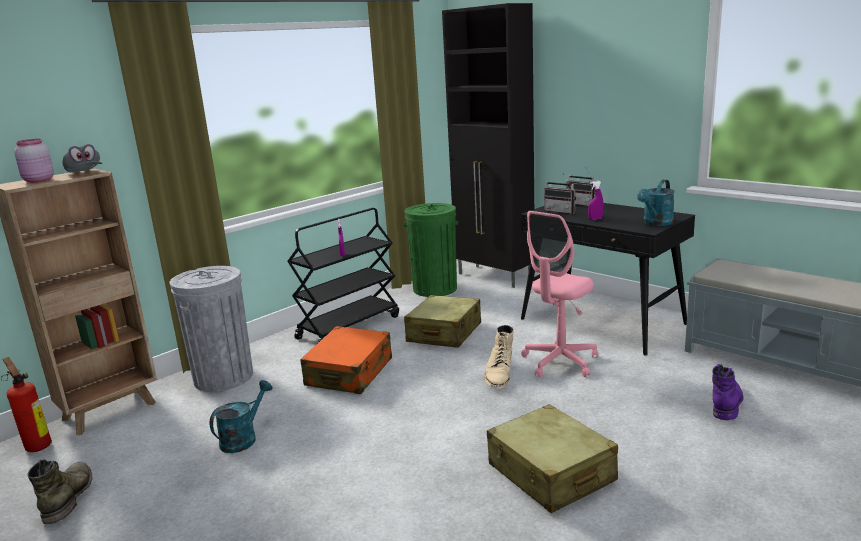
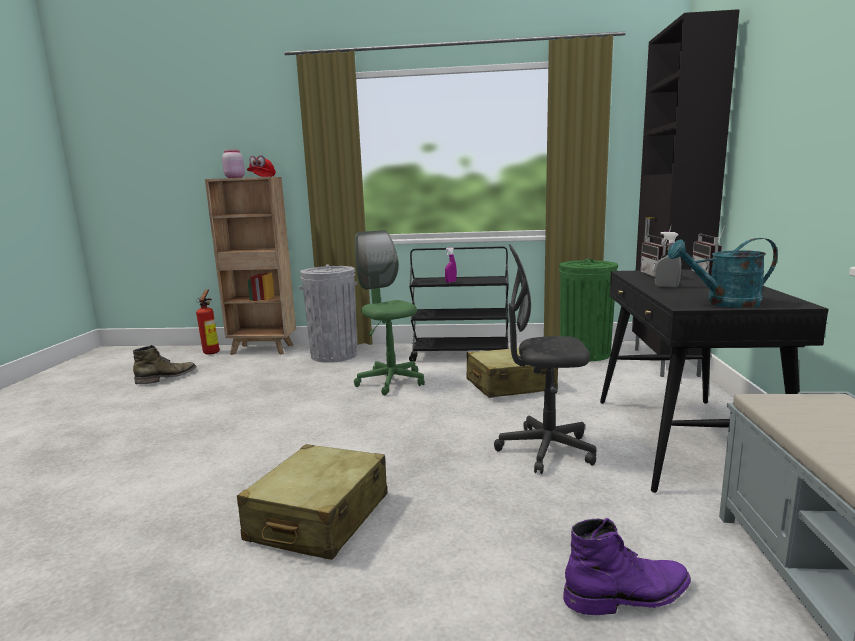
camera: 50 degrees right, 5 degrees down
(85, 173) = (262, 176): grey cap -> red cap
(243, 438) = (264, 389): turquoise watering can -> none
(349, 372) = (391, 381): orange suitcase -> green office chair
(499, 374) = (473, 431): beige boot -> none
(560, 362) = (545, 450): pink office chair -> grey office chair
(595, 219) = (666, 286): purple spray bottle -> grey spray bottle

